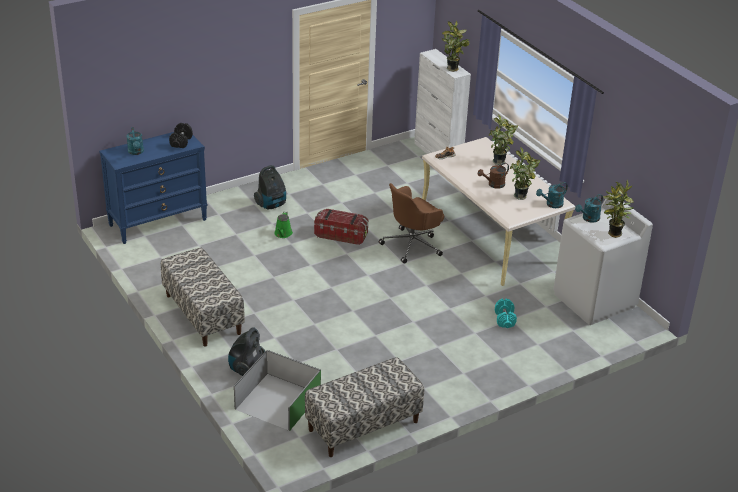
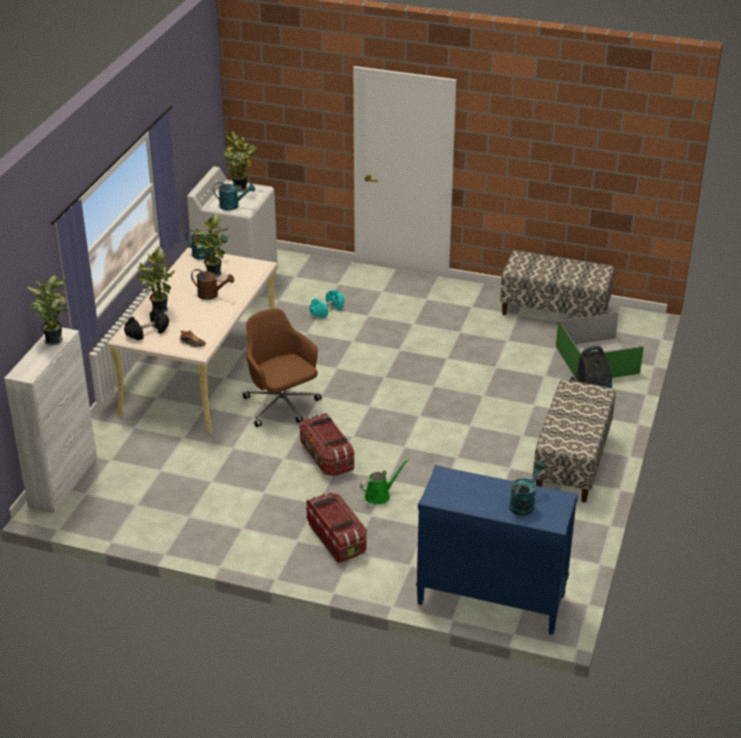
camera: 130 degrees left, 0 degrees up
(181, 142) = (452, 487): black dumbbell -> black dumbbell (147, 332)
(271, 205) = (336, 538): vacuum cleaner -> storage box
(412, 245) = (282, 406): brown office chair -> brown office chair turned 135 degrees counterclockwise

